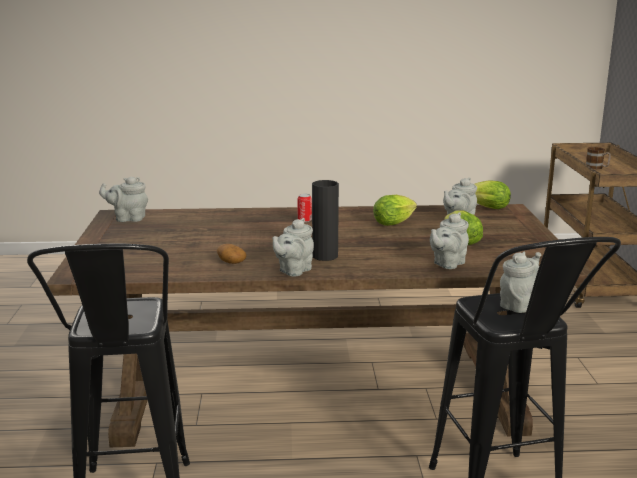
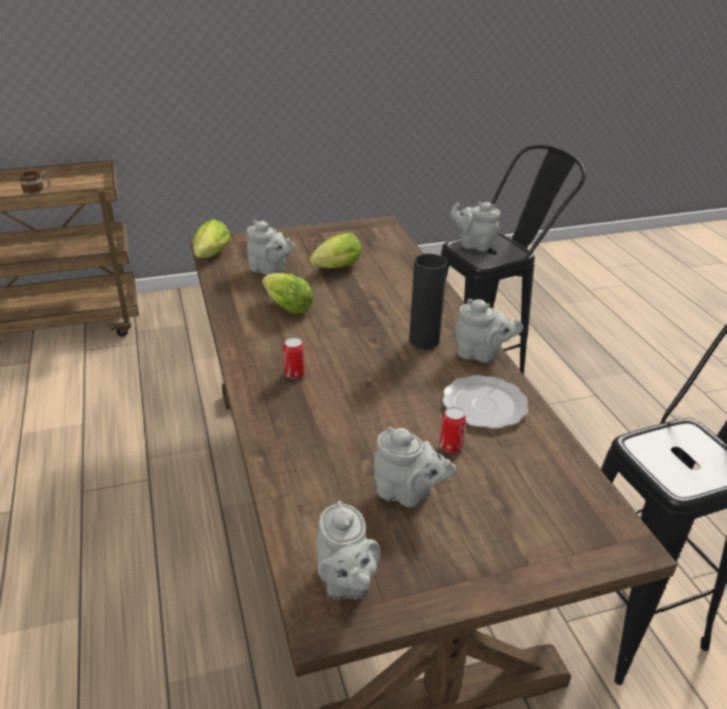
camera: 105 degrees left, 15 degrees up
(198, 248) = (450, 446): none -> can
(231, 262) = (483, 405): potato -> plate
(447, 264) = (406, 272): grey teapot -> grey teapot (407, 494)

